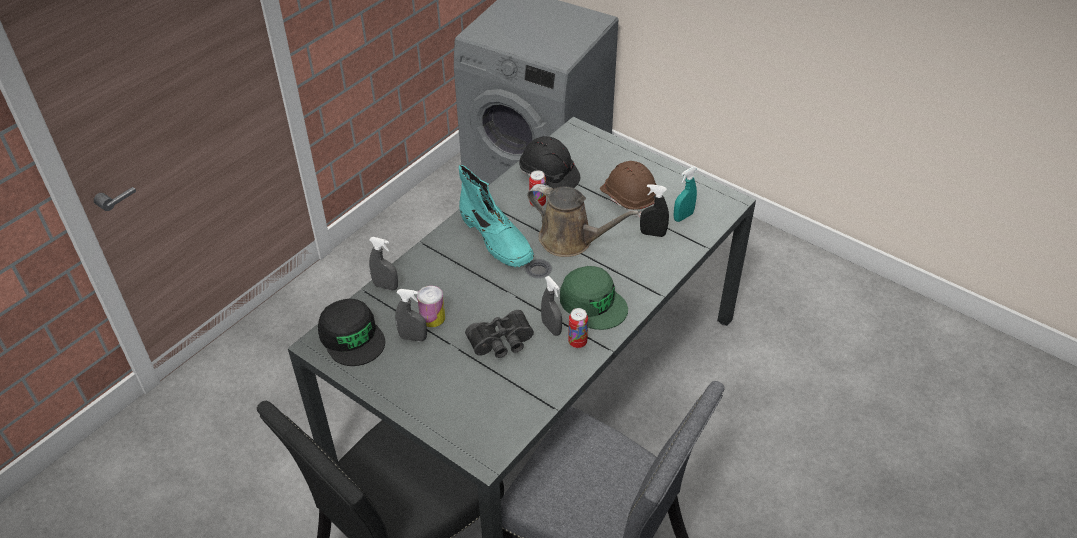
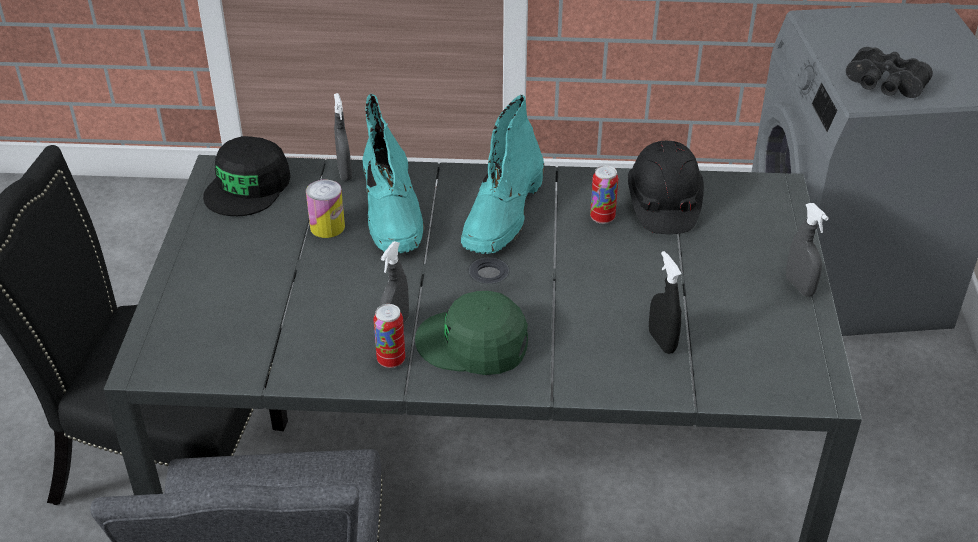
camera: 55 degrees right, 5 degrees down
(413, 338) = (284, 228): grey spray bottle -> grey spray bottle (799, 286)
(448, 283) = (392, 213): none -> turquoise boot
(502, 343) = (334, 297): black binoculars -> black binoculars (883, 86)
(571, 240) = (567, 274): brown watering can -> none
(593, 303) = (473, 343): green cap -> green cap turned 90 degrees clockwise
(629, 198) = (705, 290): brown hard hat -> none
(683, 217) = (730, 357): turquoise spray bottle -> none

